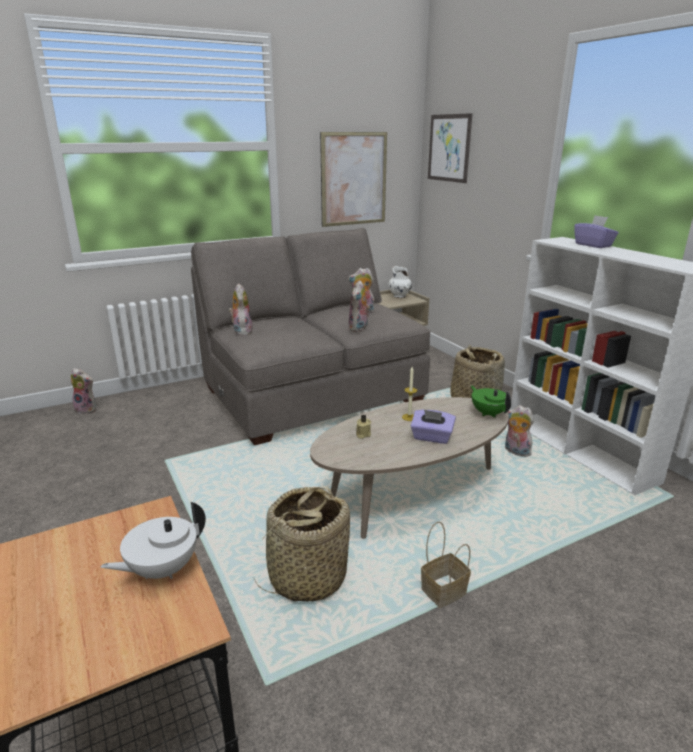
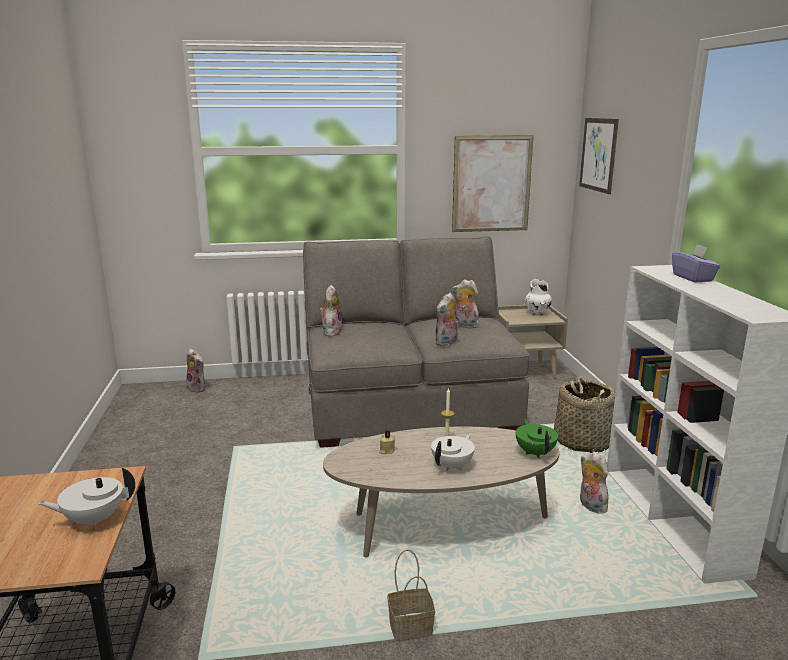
camera: 20 degrees right, 5 degrees down
(307, 577) = (291, 579): basket -> none
(431, 437) = (453, 466): purple tissue box -> white teapot

